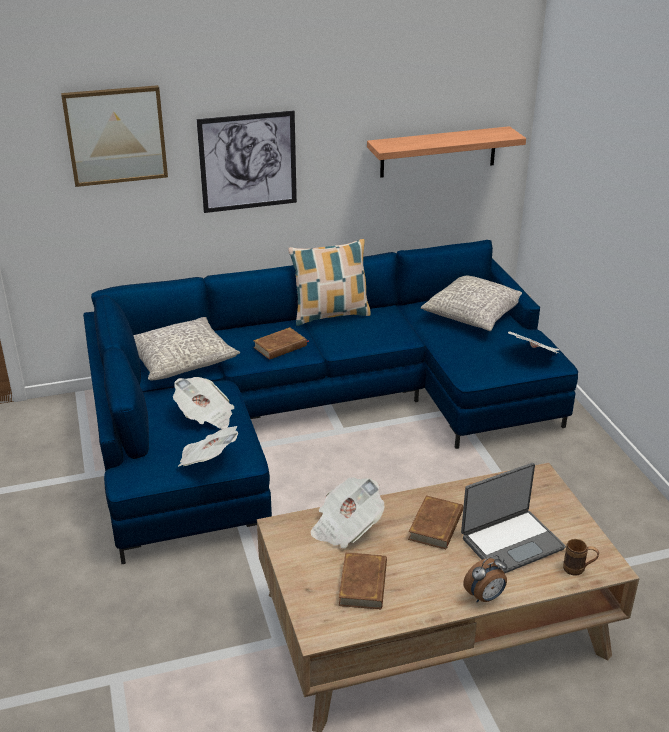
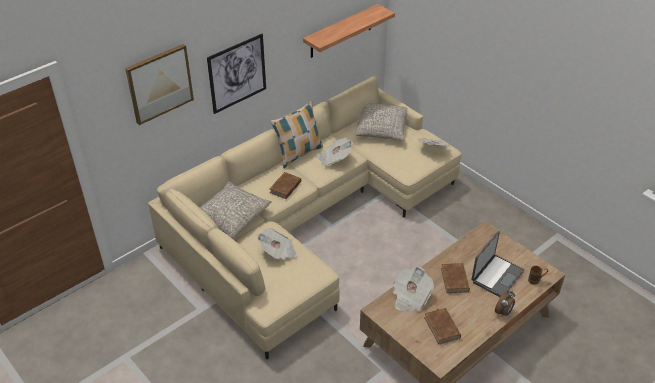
camera: 25 degrees left, 10 degrees up
(208, 460) = (303, 281): newspaper -> newspaper (334, 159)
(310, 415) = (306, 221): blue sofa -> beige sofa

